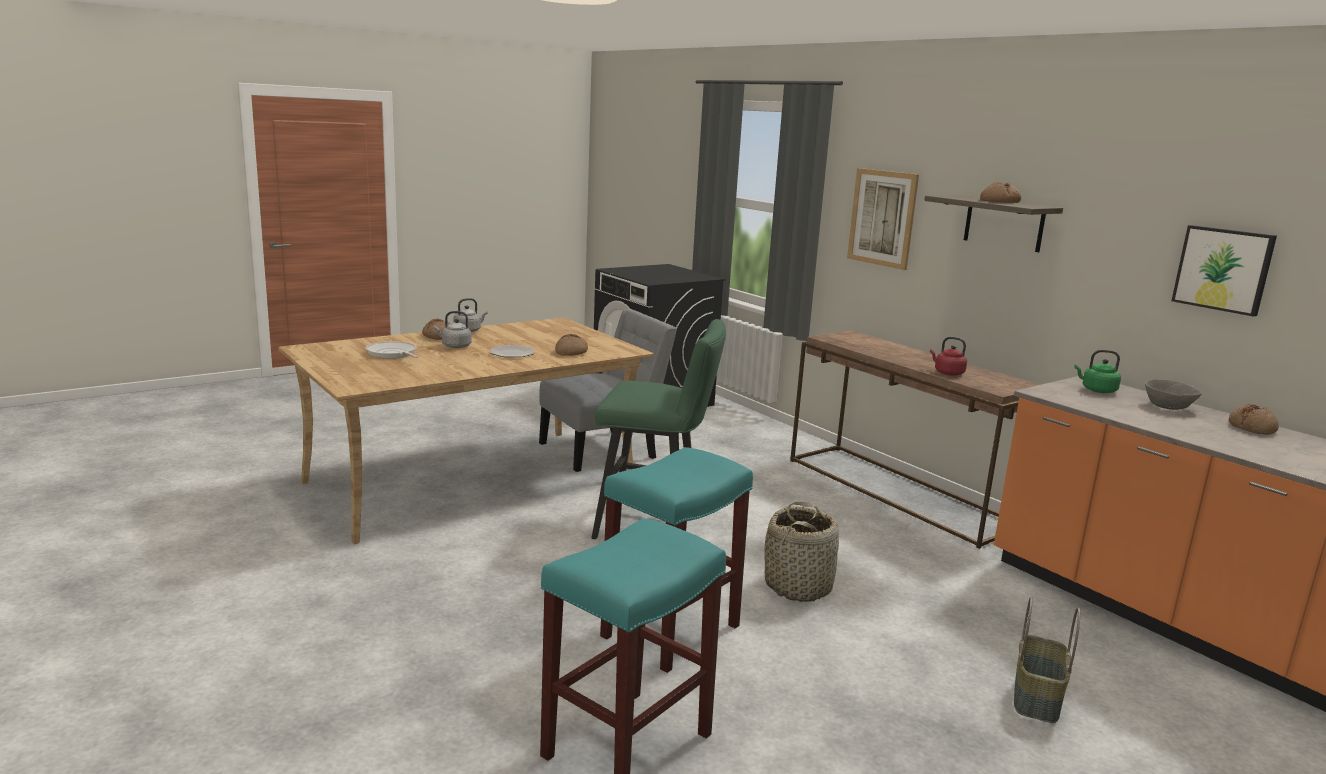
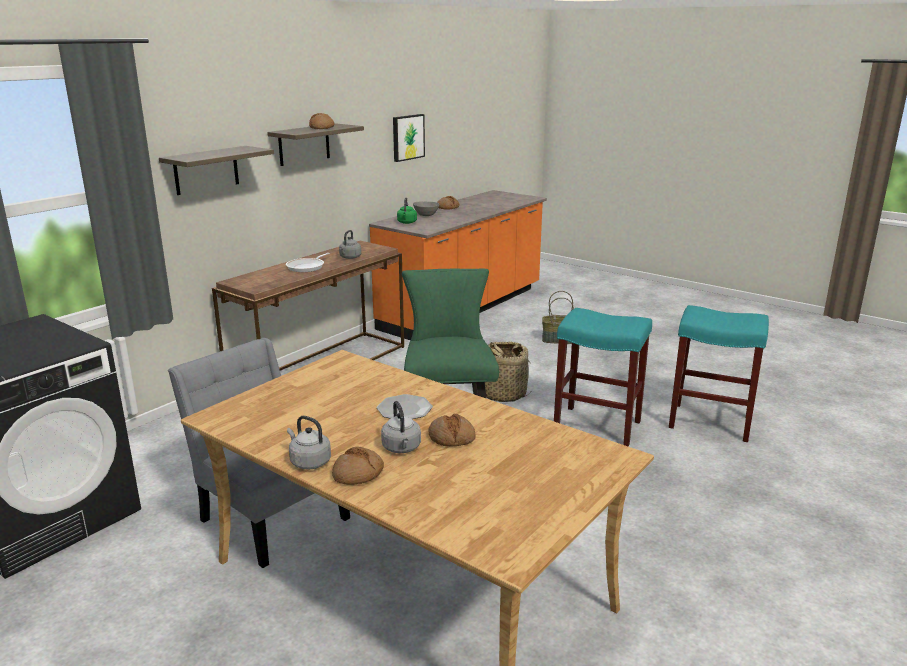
camera: 105 degrees left, 5 degrees up
(392, 354) = (474, 476): frying pan -> frying pan (307, 267)
(571, 352) = (374, 382): bread -> bread (451, 437)
(882, 218) = (206, 170): picture -> shelf
(947, 373) = (349, 257): red kettle -> grey kettle

